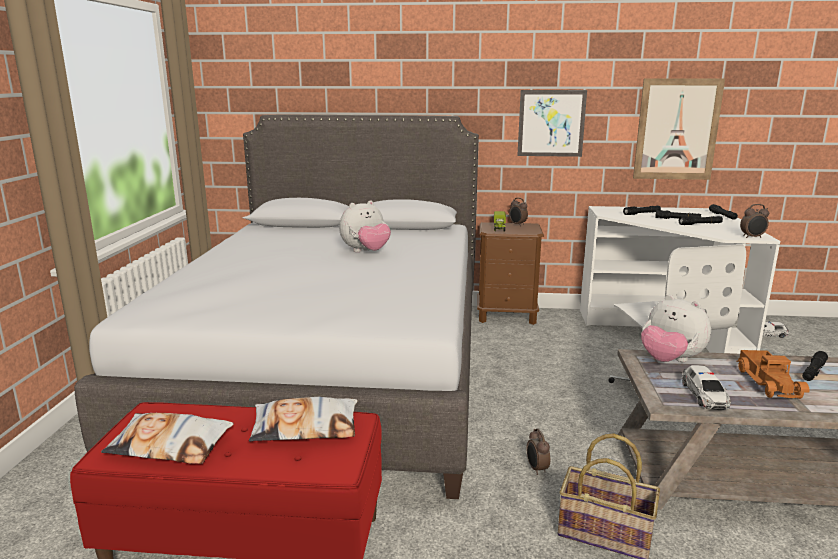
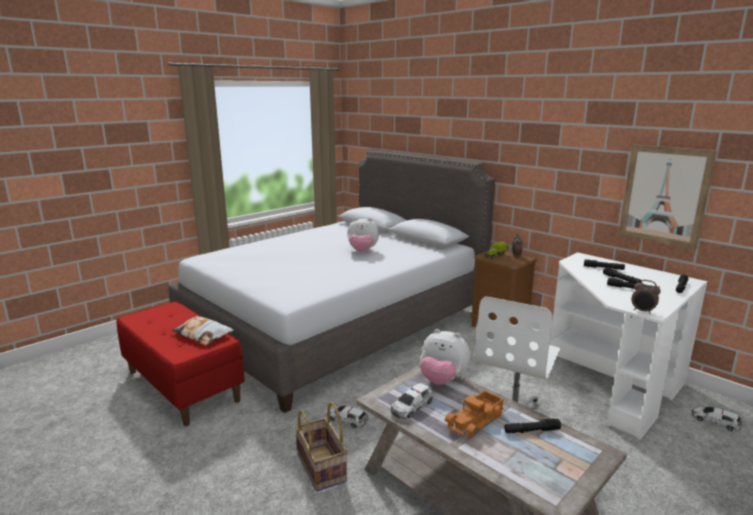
camera: 40 degrees right, 0 degrees up
(170, 445) = (153, 321): pillow -> none
(536, 469) = (347, 420): alarm clock -> toy car
(551, 123) = (551, 176): picture -> none
(670, 360) = (442, 380): plush toy -> plush toy turned 60 degrees counterclockwise

